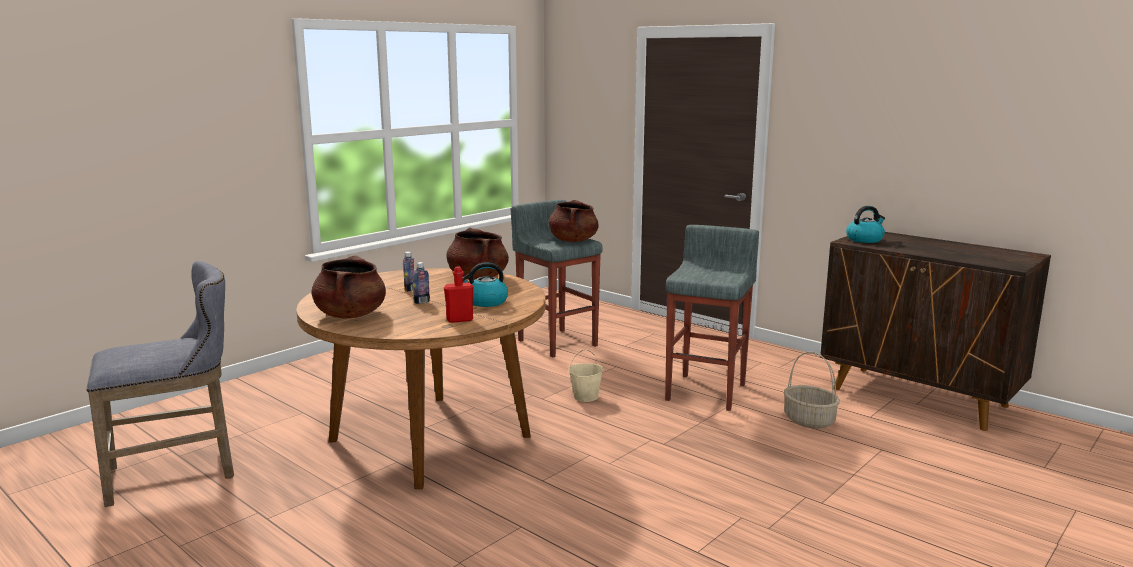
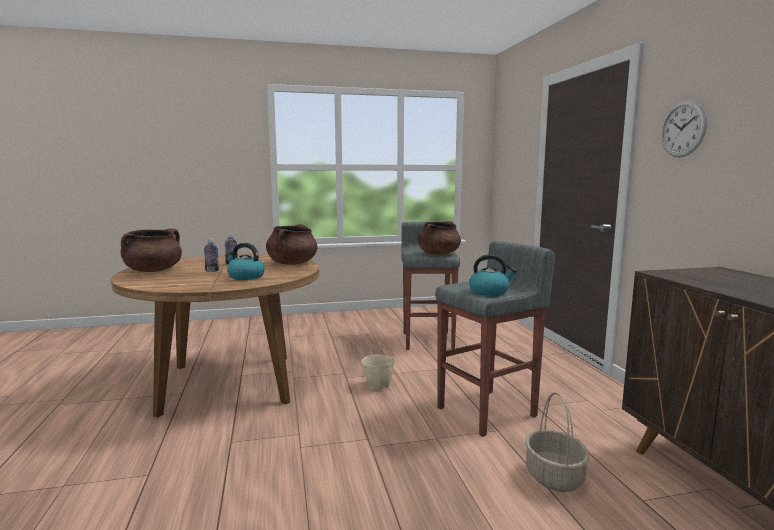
camera: 35 degrees right, 5 degrees down
(179, 473) = (86, 363): grey stool -> none
(459, 320) = (193, 283): red bottle -> none
(823, 111) = (683, 129): none -> wall clock
(865, 239) = (688, 274): kettle -> kettle (489, 291)

